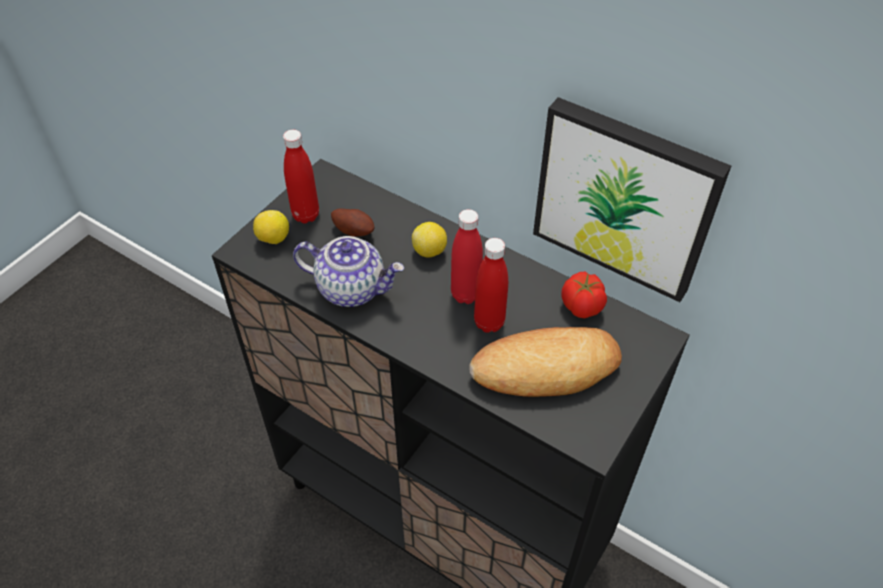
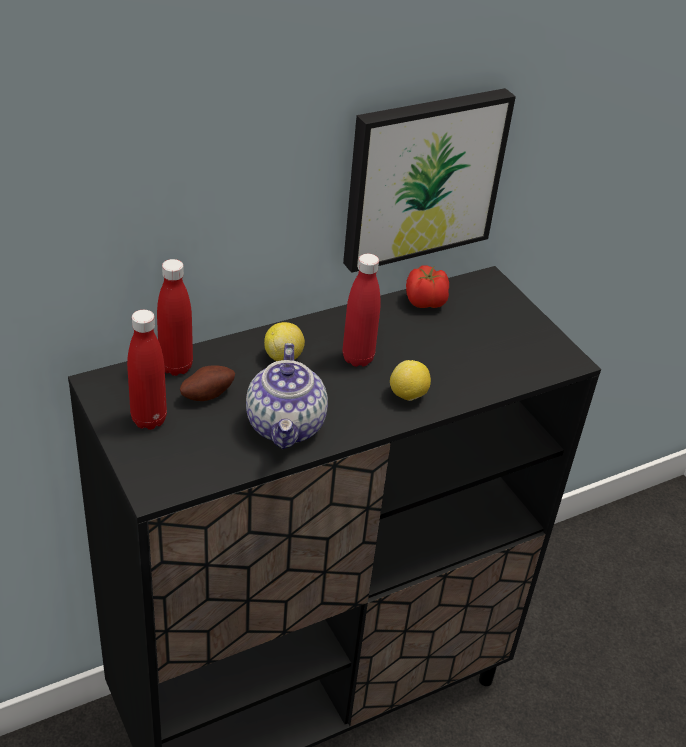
camera: 65 degrees left, 10 degrees down
(273, 239) = (161, 457): lemon -> lemon (408, 395)
(352, 288) = (287, 426): teapot -> teapot turned 135 degrees clockwise
(489, 322) = (402, 359): red bottle -> red bottle (176, 367)
(546, 368) = (476, 350): bread -> none

